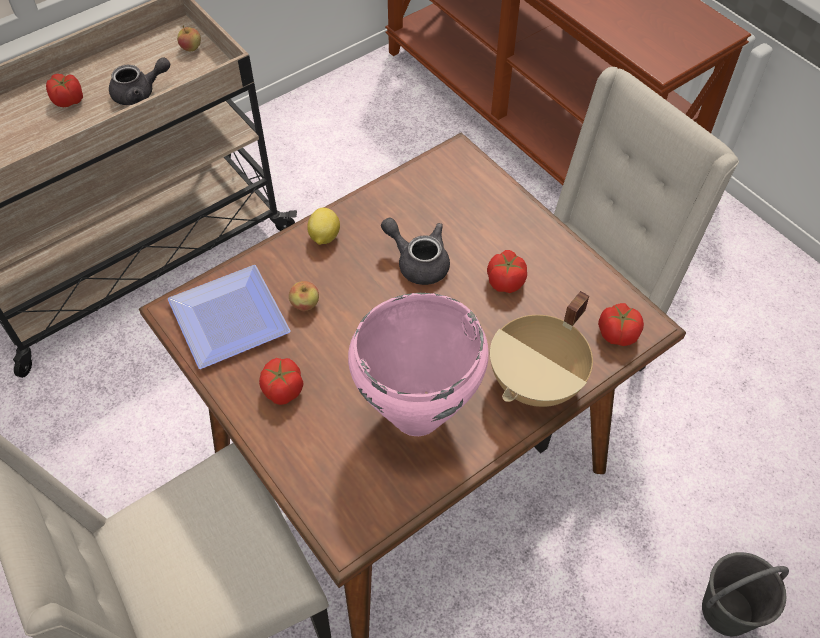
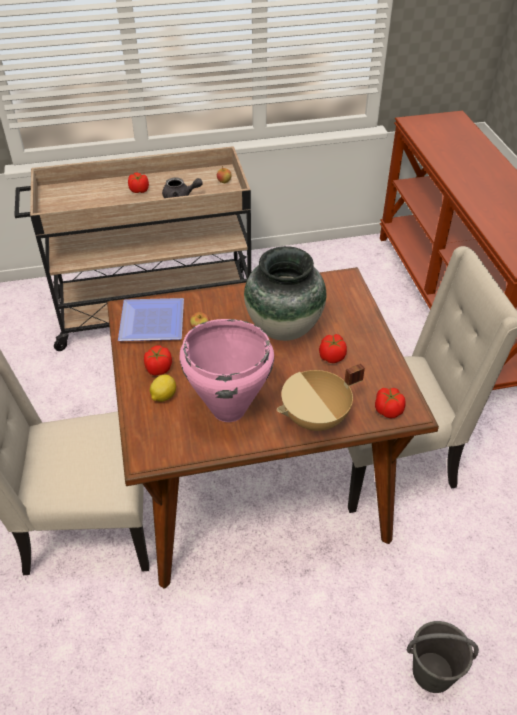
camera: 25 degrees right, 10 degrees down
(324, 237) = (234, 297): lemon -> lemon (163, 396)
(418, 262) = (283, 328): grey teapot -> vase

